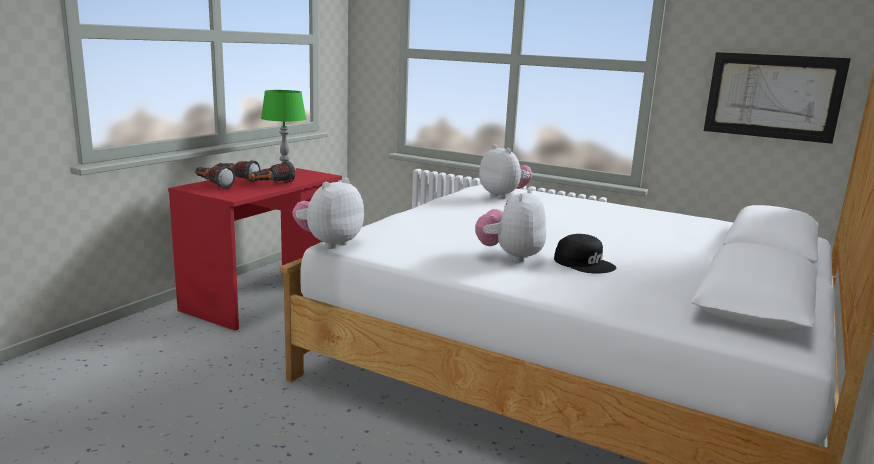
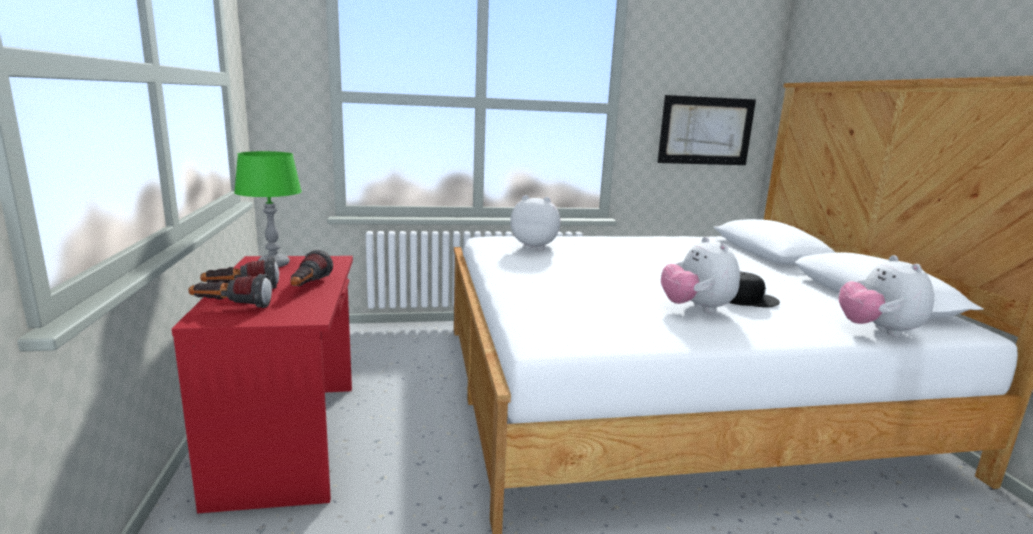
camera: 40 degrees left, 0 degrees up
(329, 243) = (538, 346): plush toy -> plush toy (877, 331)

